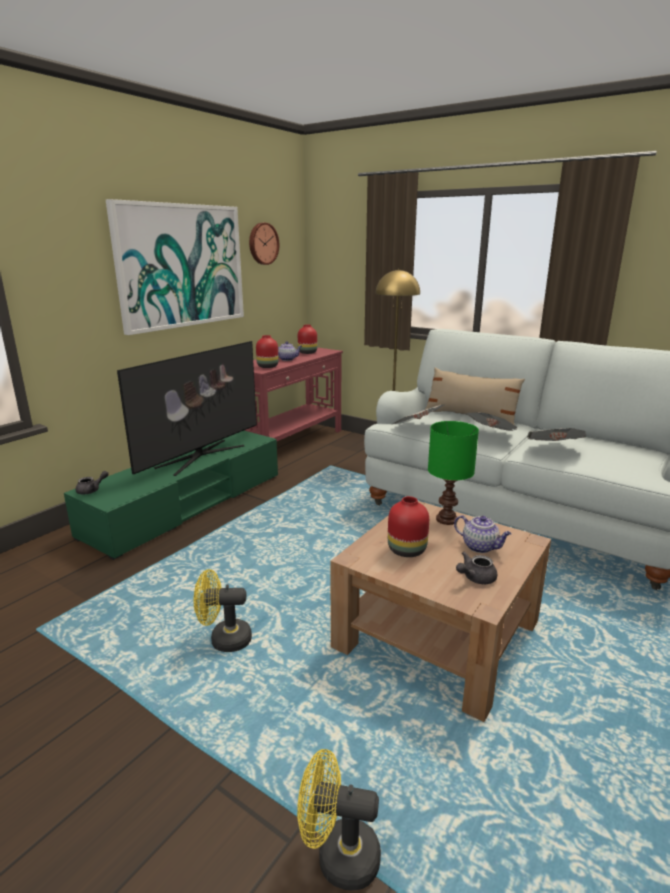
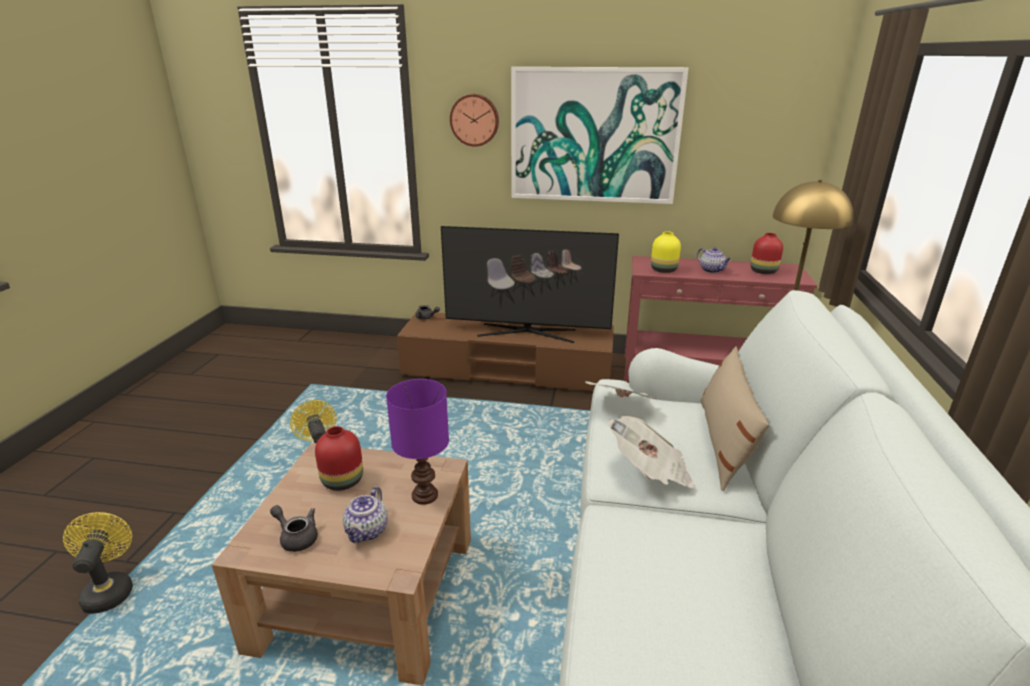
camera: 65 degrees right, 5 degrees up
(187, 504) = (507, 370): green tv stand -> brown tv stand
(262, 243) = (736, 115): wall clock -> wall clock (475, 120)
(267, 366) = (664, 270): red vase -> yellow vase
(445, 519) = (424, 495): green table lamp -> purple table lamp
(553, 450) = (644, 541): newspaper -> none

